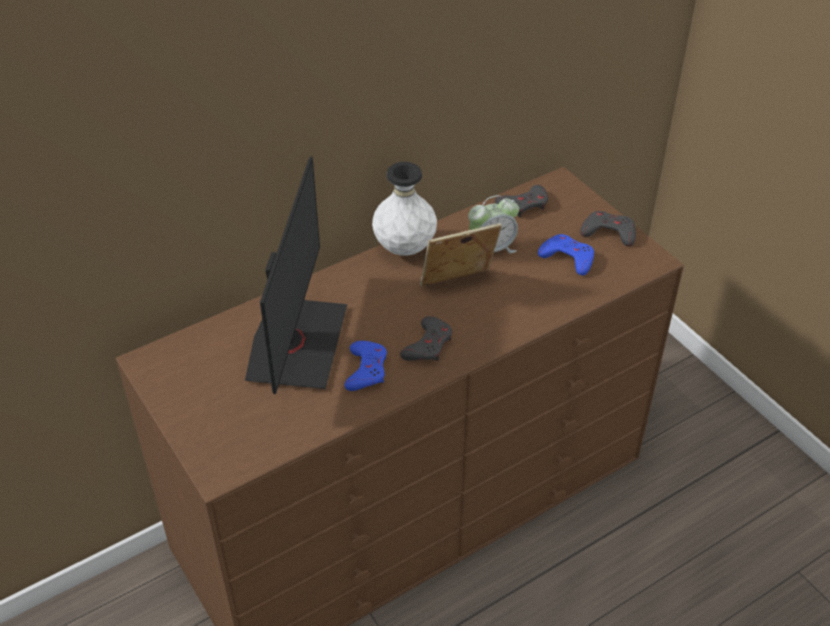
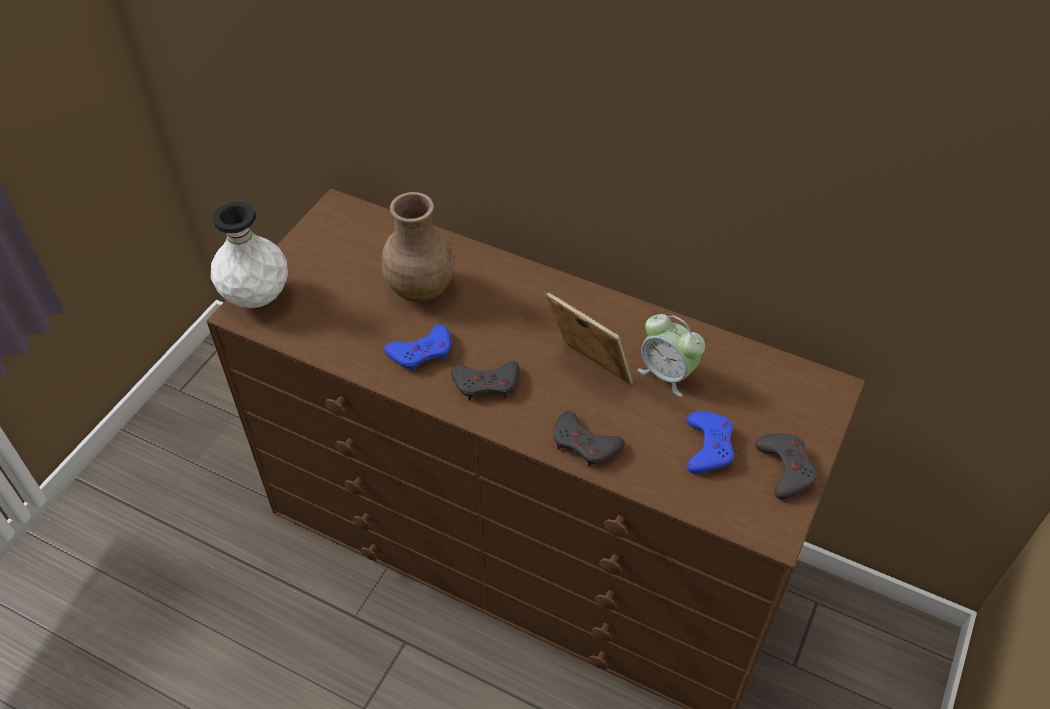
camera: 60 degrees right, 5 degrees up
(295, 343) = (421, 288): monitor -> brown vase
(405, 248) = (609, 306): white vase -> white vase (257, 298)
(523, 205) = (763, 371): grey game controller -> grey game controller (585, 444)

